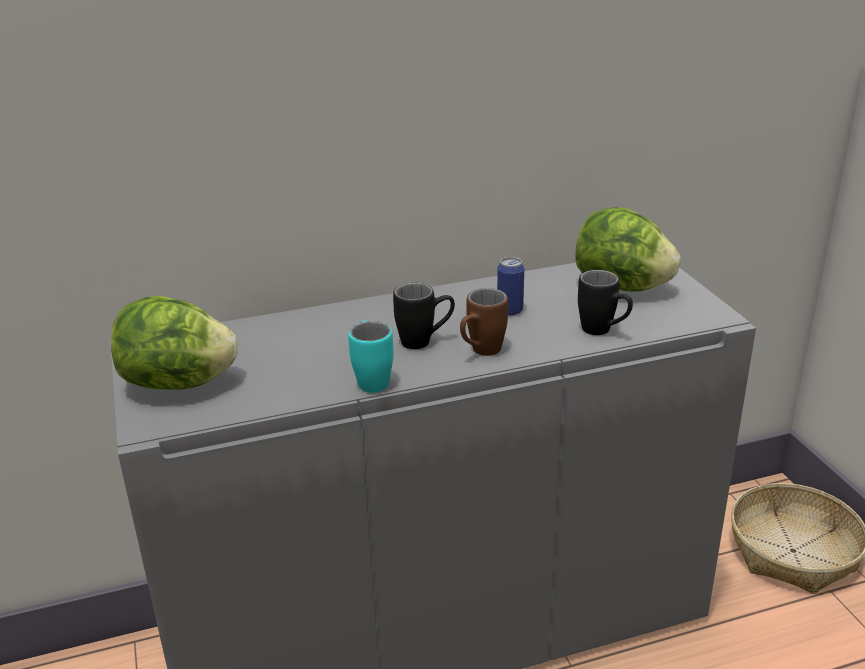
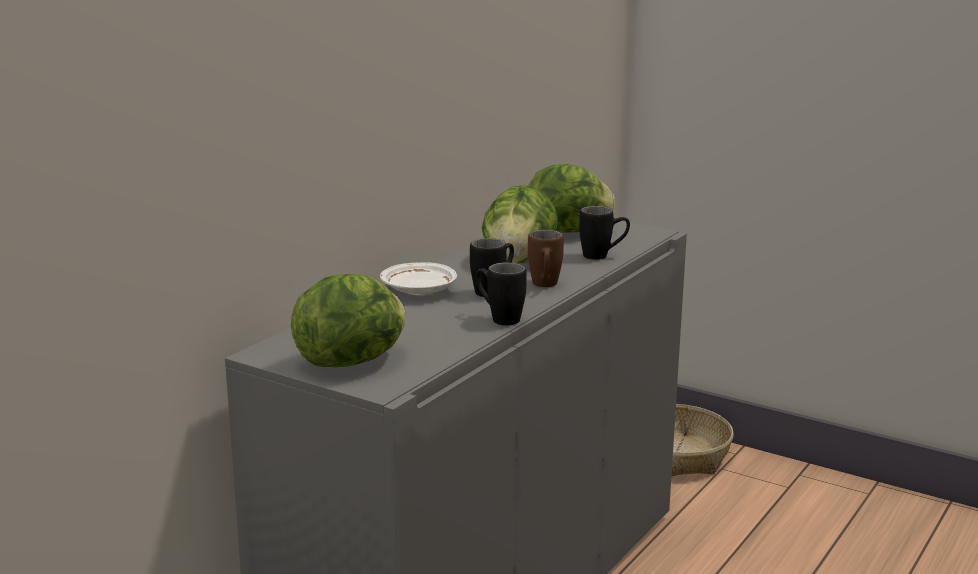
camera: 40 degrees left, 10 degrees down
(363, 318) = (418, 291): none -> white plate
(371, 379) = (498, 318): turquoise mug -> black mug
(510, 310) = (519, 261): can -> lettuce

